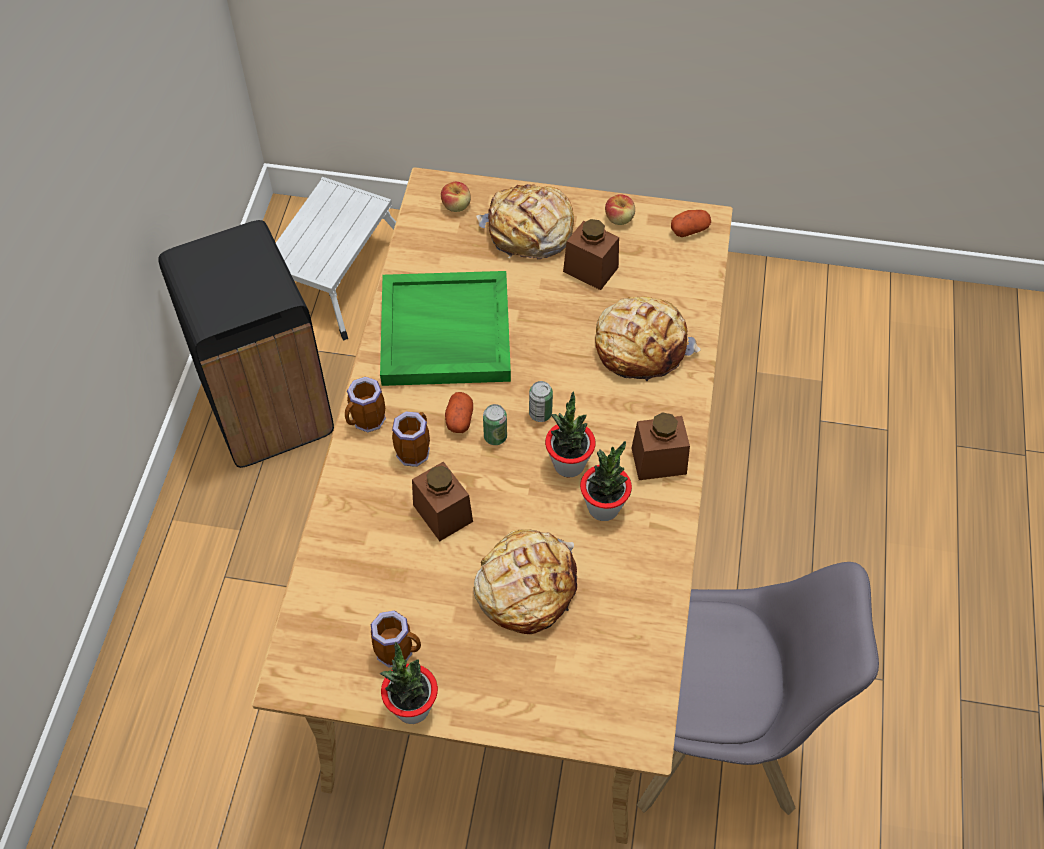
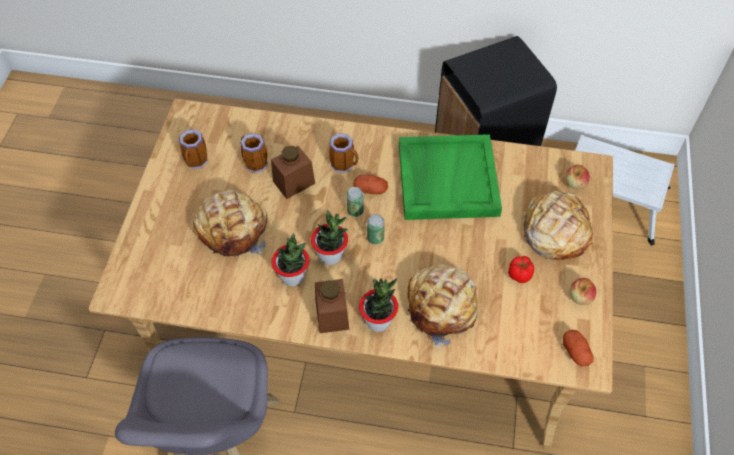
camera: 90 degrees right, 0 degrees up
(367, 422) = (367, 139): mug -> mug (254, 163)
(412, 707) = (158, 171): potted plant -> potted plant (378, 321)
(590, 269) = (520, 274): brown jar -> tomato

